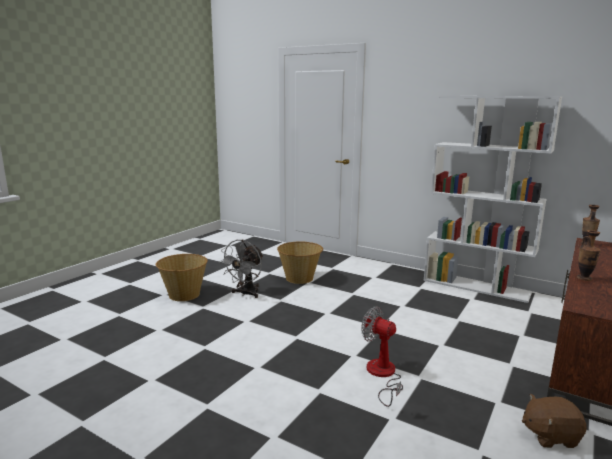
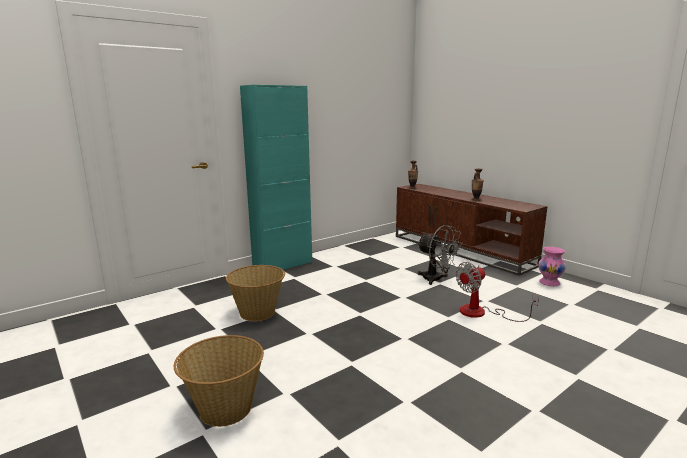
camera: 70 degrees left, 0 degrees up
(245, 294) = (270, 354): grey fan -> grey fan (436, 280)
(395, 268) = (283, 265): none -> turquoise cabinet
(476, 286) = (348, 249): white bookcase -> none
(550, 435) = (549, 283): brown plush toy -> pink vase

